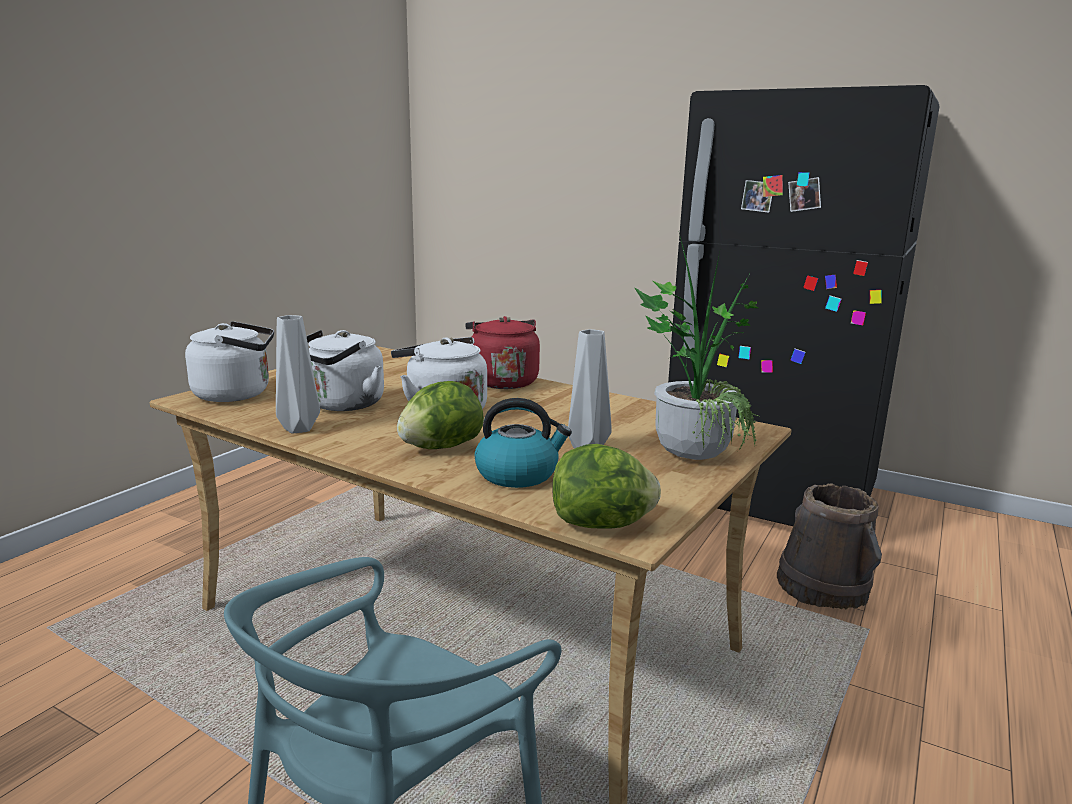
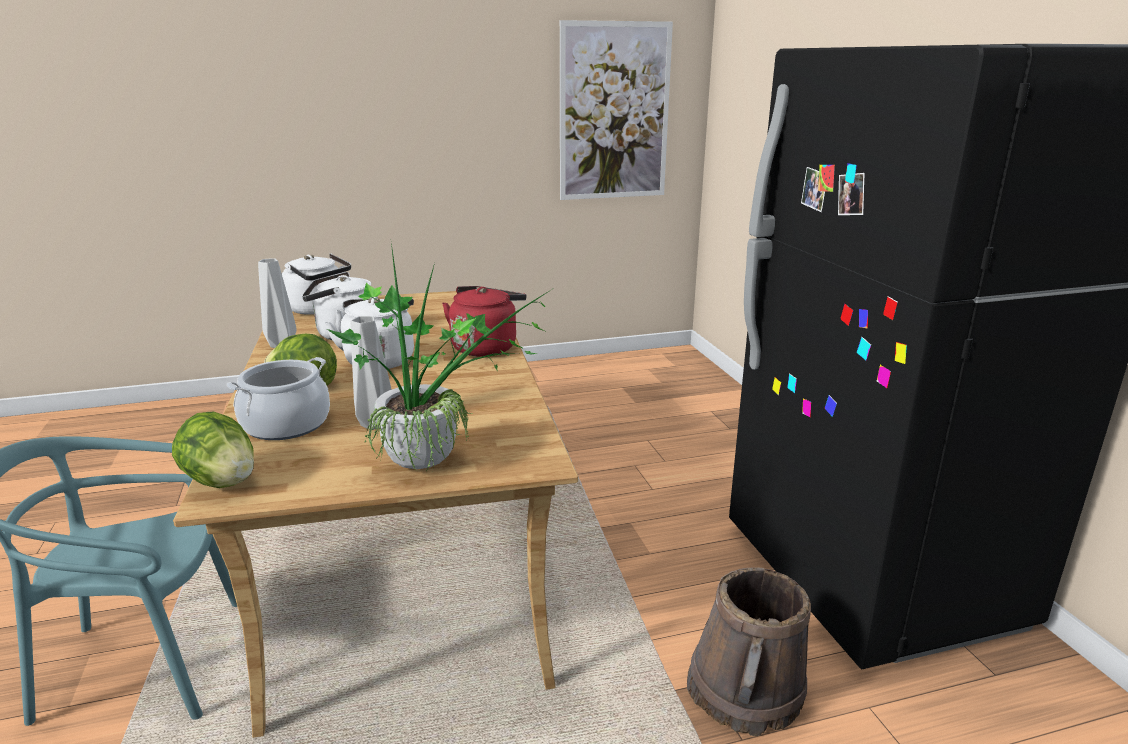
camera: 45 degrees right, 5 degrees up
(345, 165) = (614, 112): none -> picture
(518, 474) = (286, 424): kettle -> cooking pot

